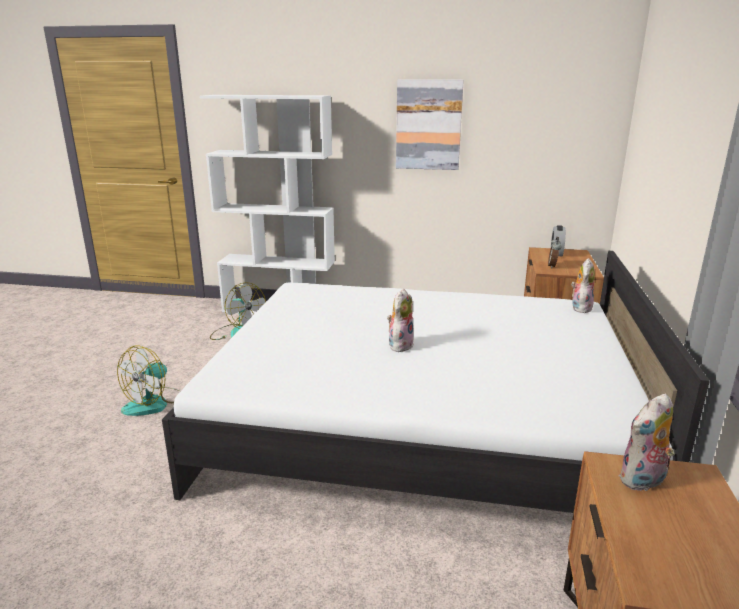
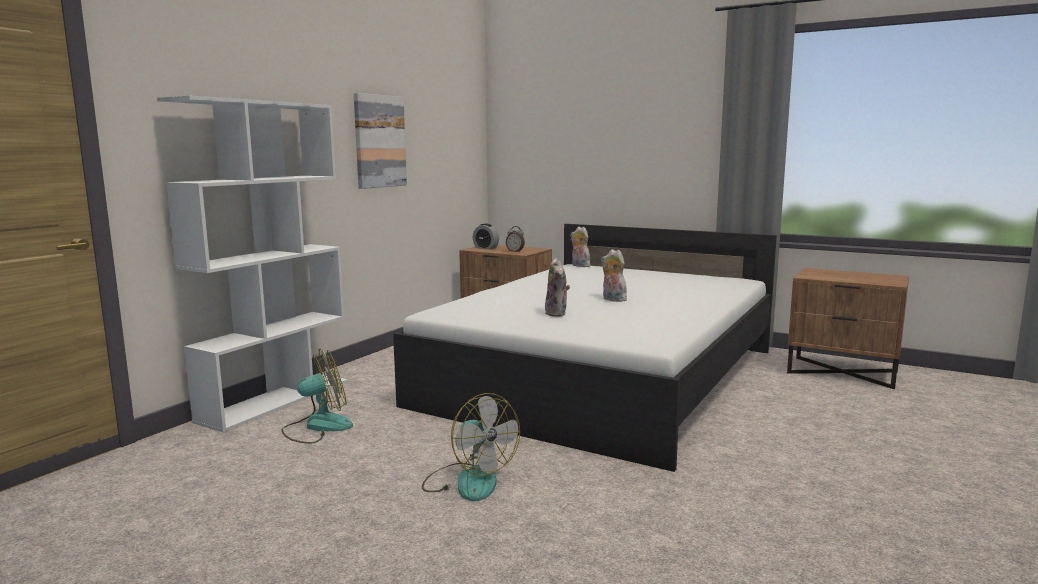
camera: 70 degrees left, 10 degrees down
(643, 481) = (820, 275): plush toy -> plush toy (557, 313)

